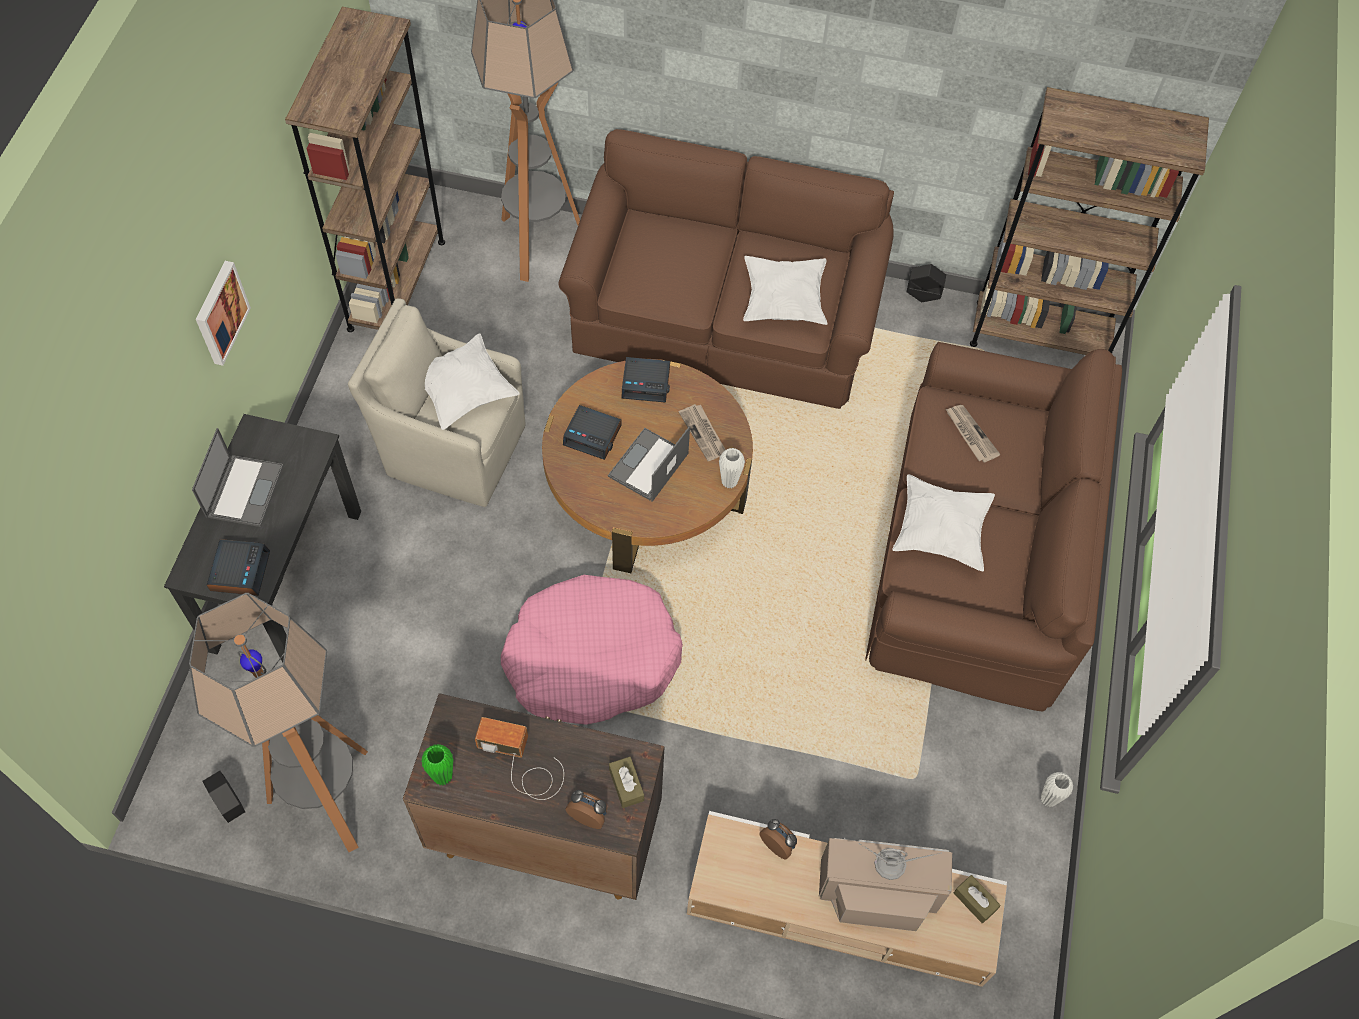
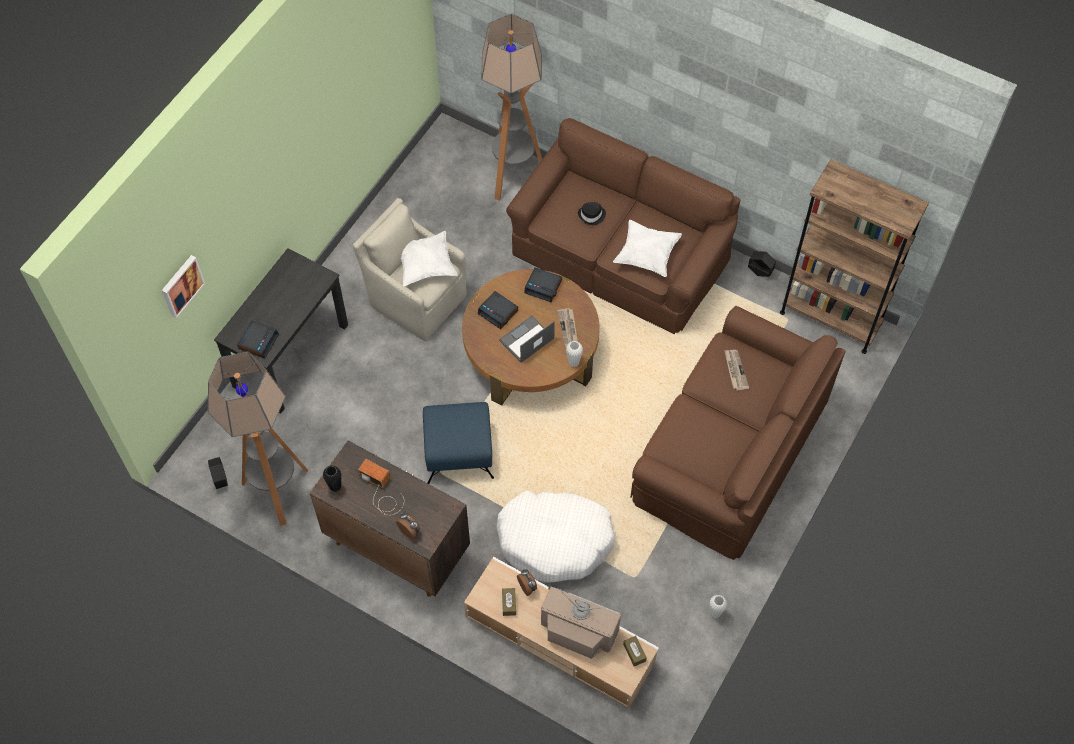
camera: 20 degrees right, 0 degrees up
(219, 312) = (284, 186): picture -> picture (181, 285)
(244, 490) = (275, 294): laptop -> none
(397, 285) = (414, 183): brown bookcase -> none
(442, 776) = (335, 487): green vase -> black vase
(591, 659) = (459, 452): pink dog bed -> blue ottoman
(626, 785) = (436, 520): brown tissue box -> brown tissue box (509, 603)
(685, 264) = (592, 215): none -> black hat
(779, 755) = (555, 540): none -> white dog bed
(940, 532) = (691, 426): white pillow -> none

